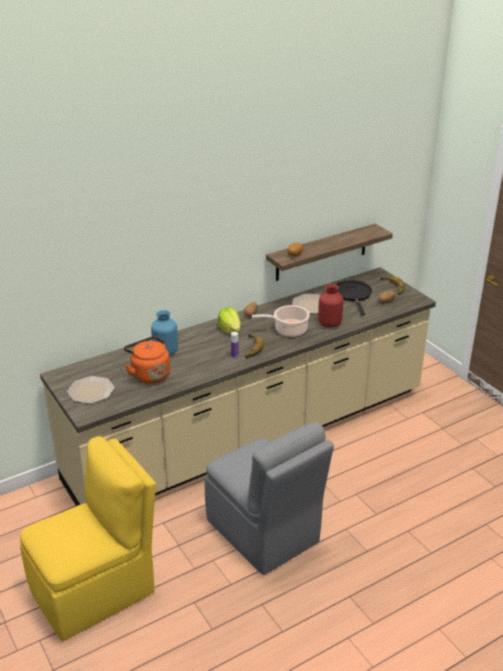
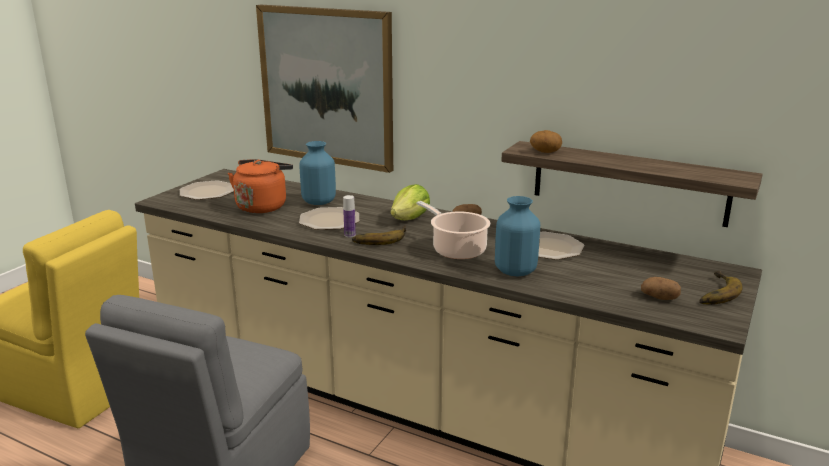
camera: 60 degrees right, 10 degrees down
(132, 272) = (326, 87): none -> picture
(202, 357) = (329, 220): none -> plate
(329, 324) = (514, 271): red vase -> blue vase
(353, 295) = (630, 268): black frying pan -> none

